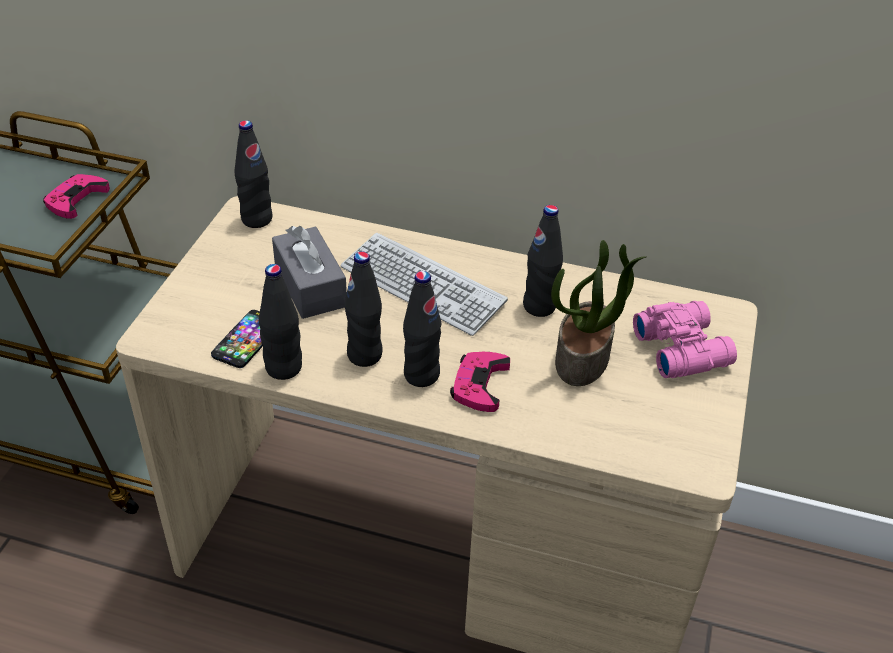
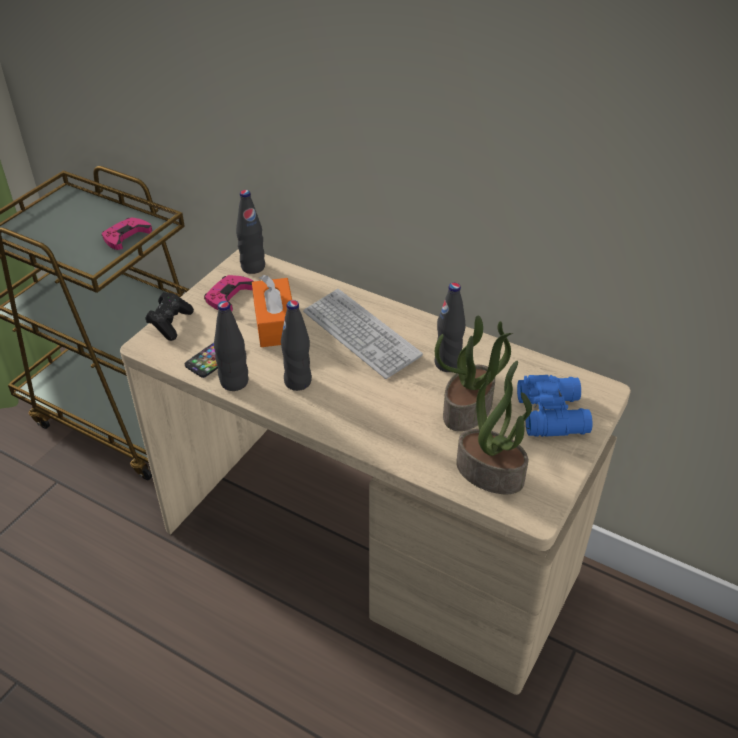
camera: 15 degrees right, 0 degrees up
(173, 305) = (170, 324): none -> black game controller
(310, 286) = (275, 323): grey tissue box -> orange tissue box
(421, 375) = (335, 403): black bottle -> none
(479, 385) = (378, 418): pink game controller -> pink game controller (228, 296)
(637, 430) = (491, 473): none -> potted plant
(682, 348) = (553, 413): pink binoculars -> blue binoculars

